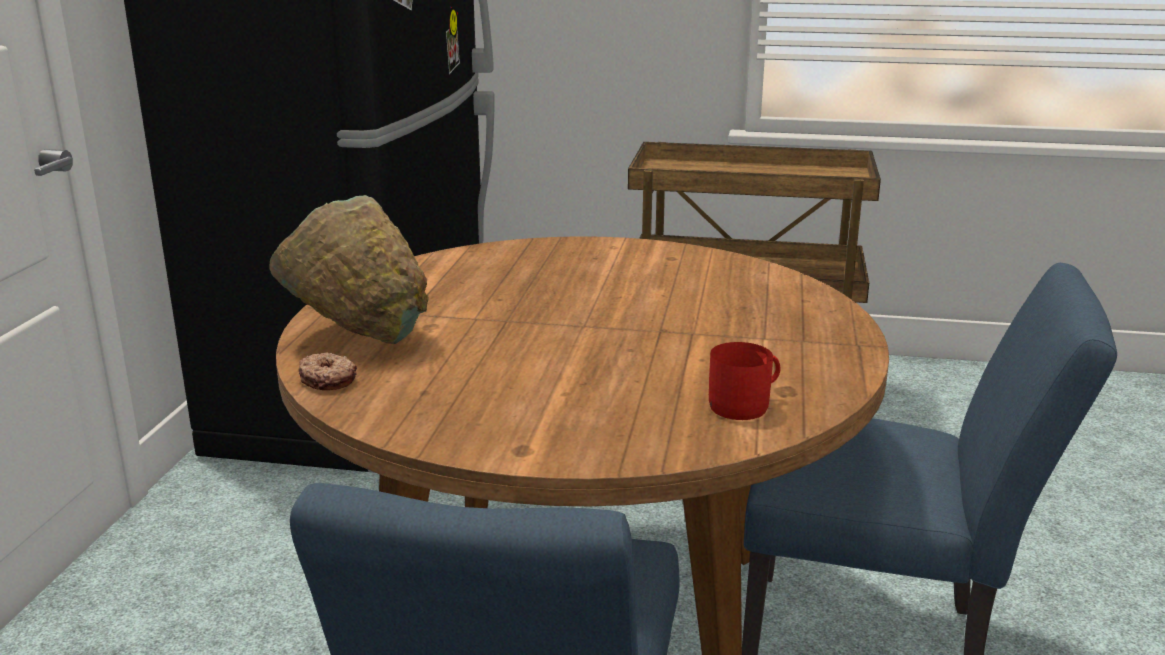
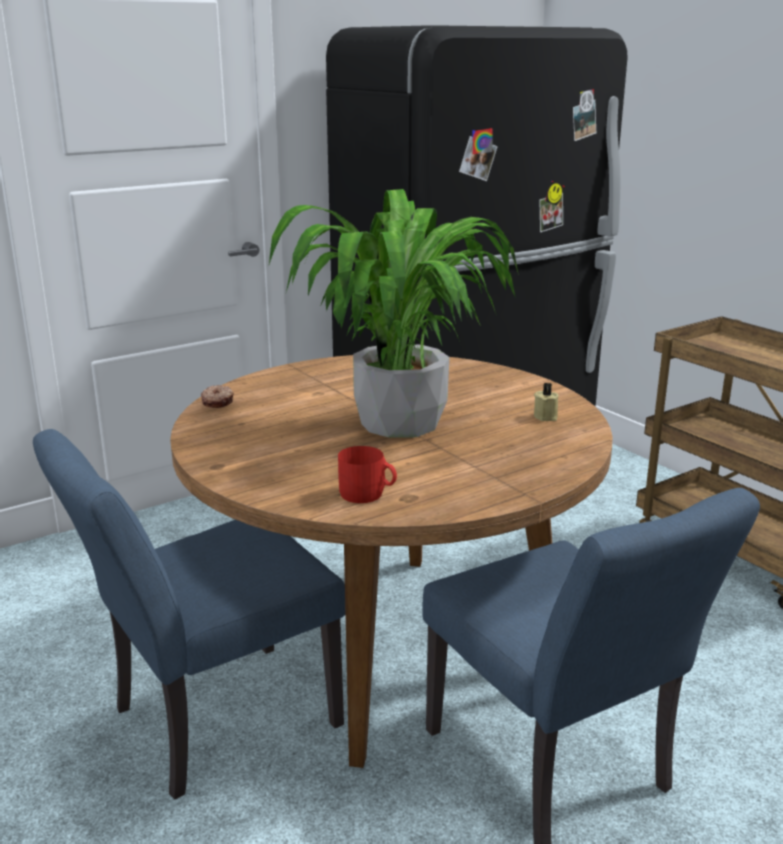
camera: 45 degrees right, 0 degrees up
(358, 338) = (274, 387): green bowl -> none
(599, 325) = (401, 423): none -> potted plant
(706, 271) = (546, 416): none -> beige candle

